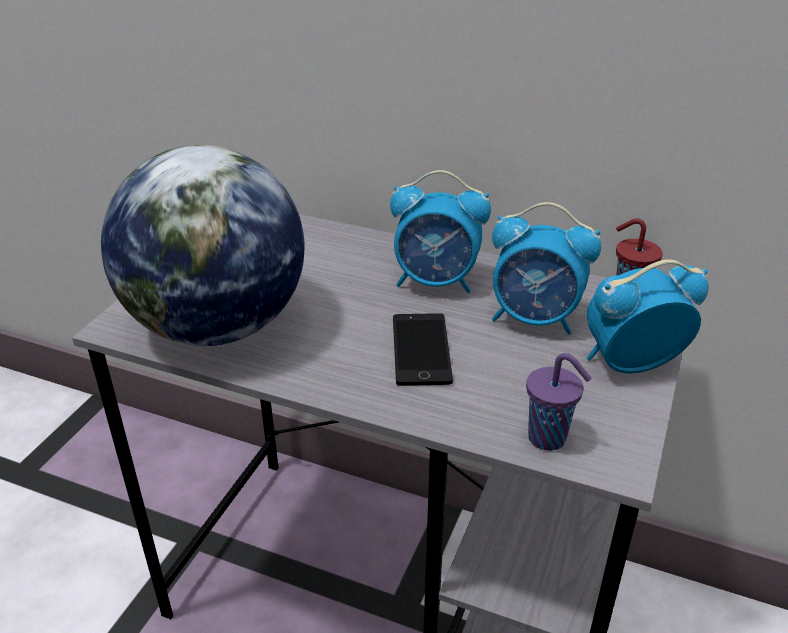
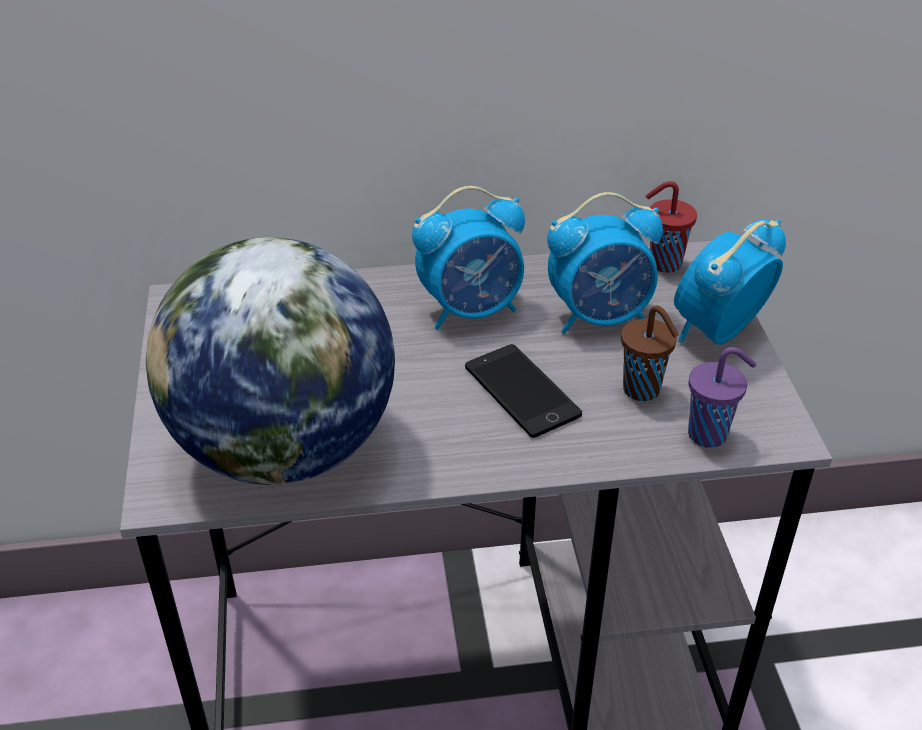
camera: 30 degrees left, 5 degrees up
(521, 384) = (643, 391): none -> brown cup

